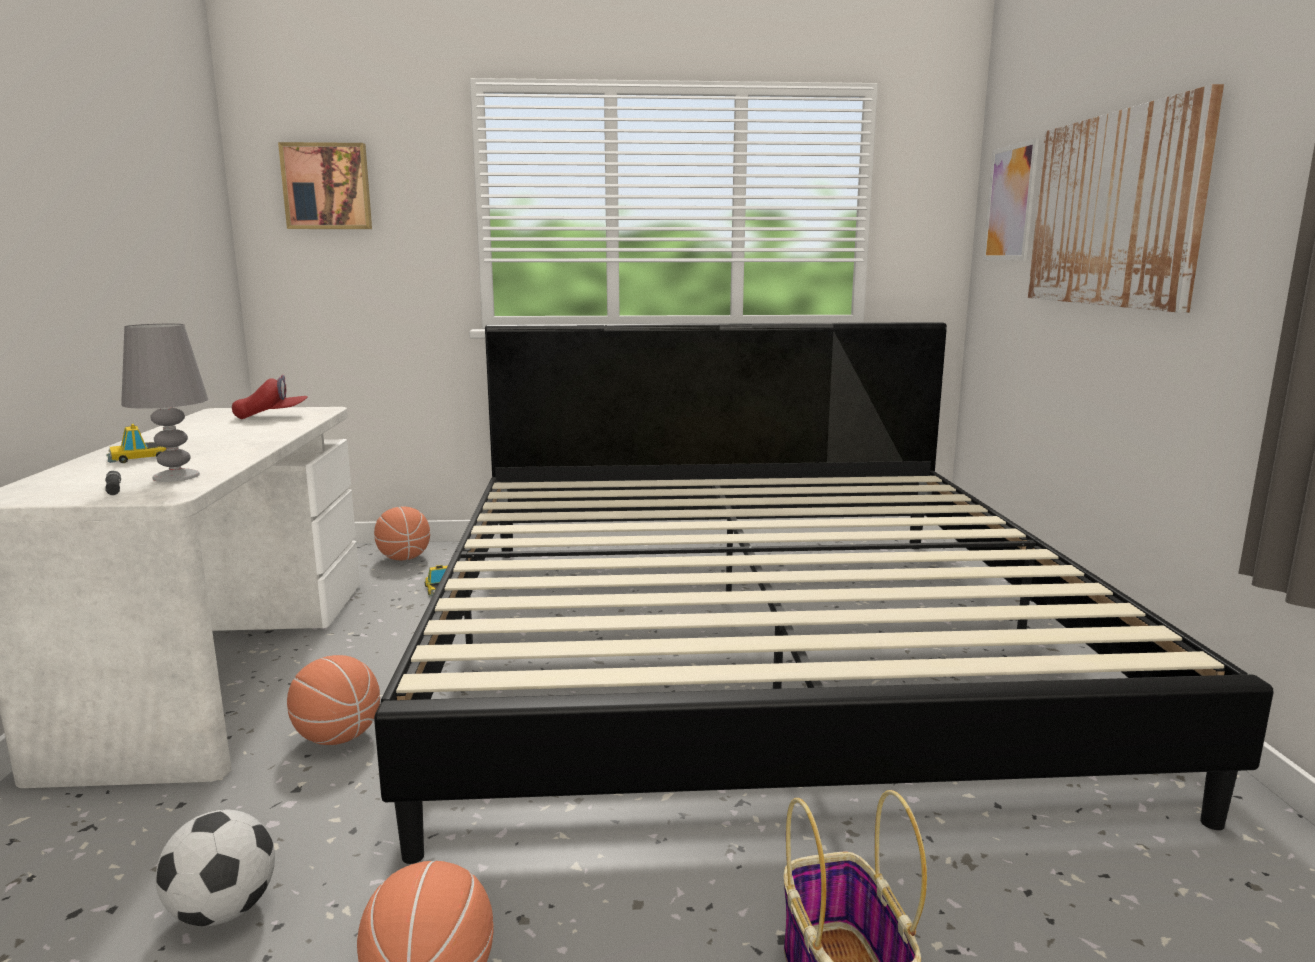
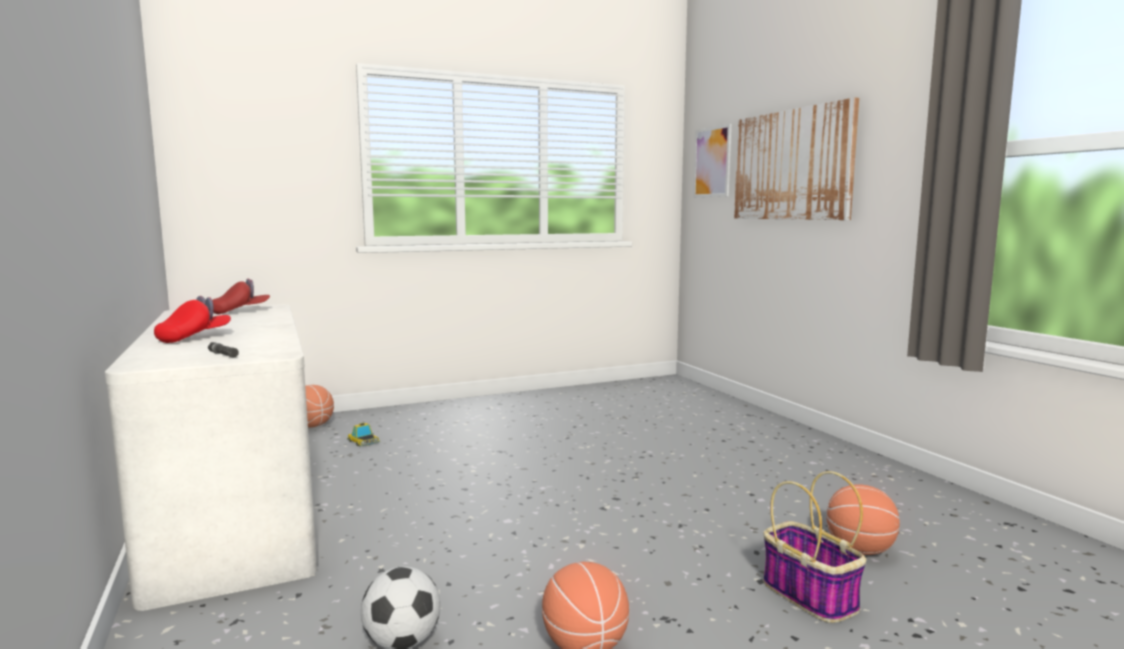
camera: 20 degrees left, 5 degrees down
(141, 457) = (194, 338): toy car -> red cap
(176, 476) = (256, 345): grey table lamp -> none
(327, 186) = (241, 137): picture -> none
(338, 737) = (380, 537): basketball -> basketball (860, 550)
(751, 647) = (614, 447): bed -> none

